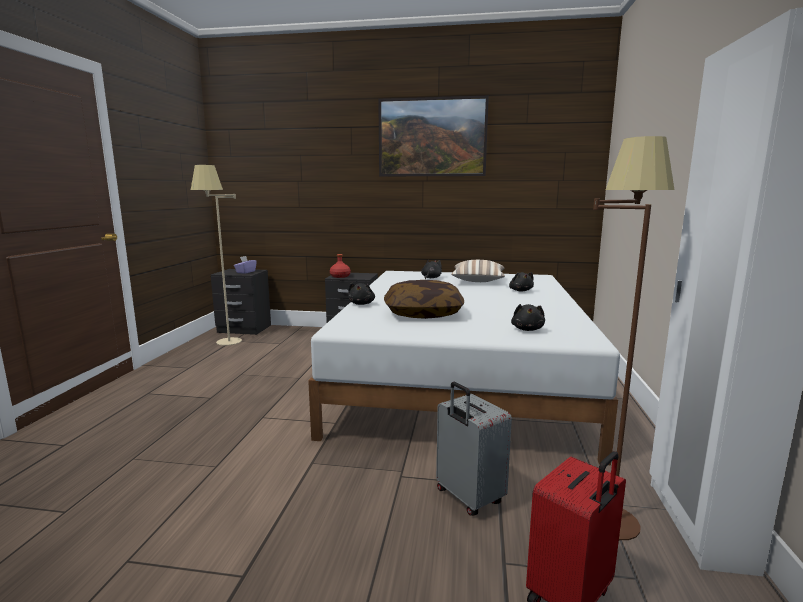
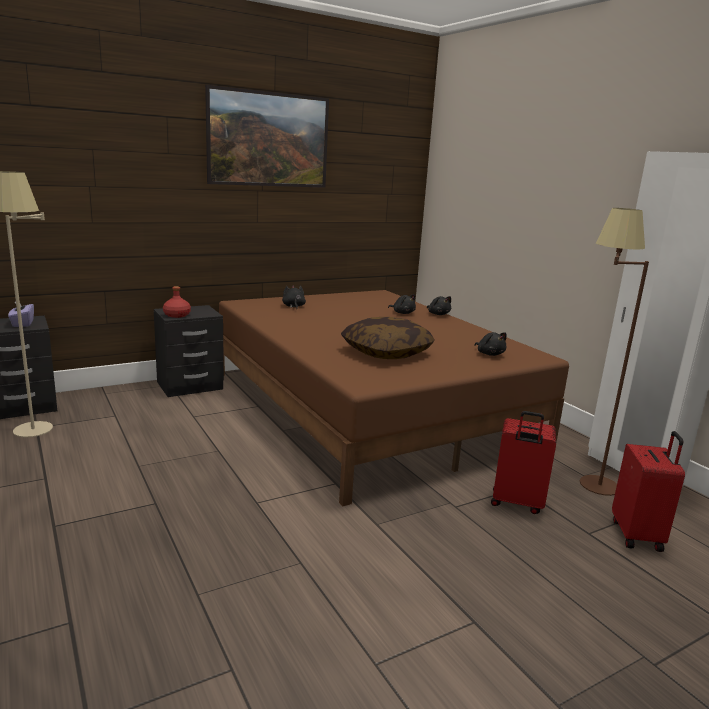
camera: 40 degrees left, 5 degrees up
(362, 304) = (309, 351): black plush toy -> black plush toy (438, 314)
(461, 377) = (368, 408): white bed -> brown bed
(468, 498) = (516, 503): grey suitcase -> red suitcase
(478, 281) = (346, 306): pillow -> none

